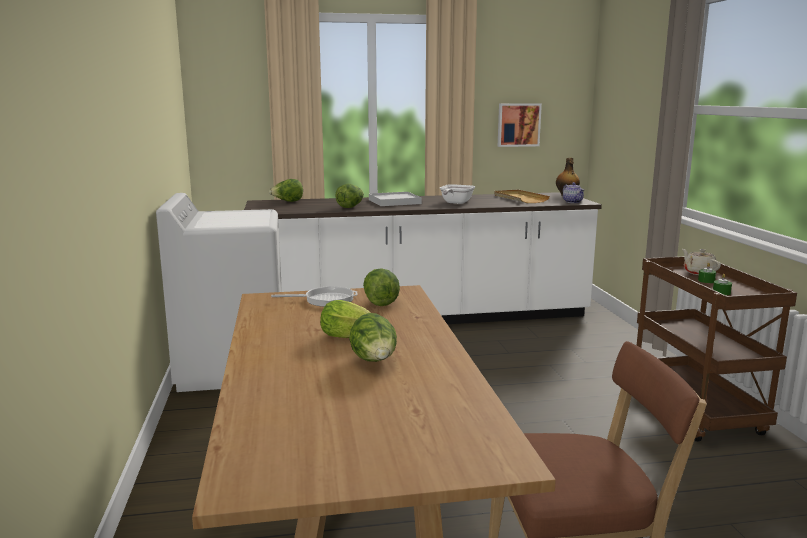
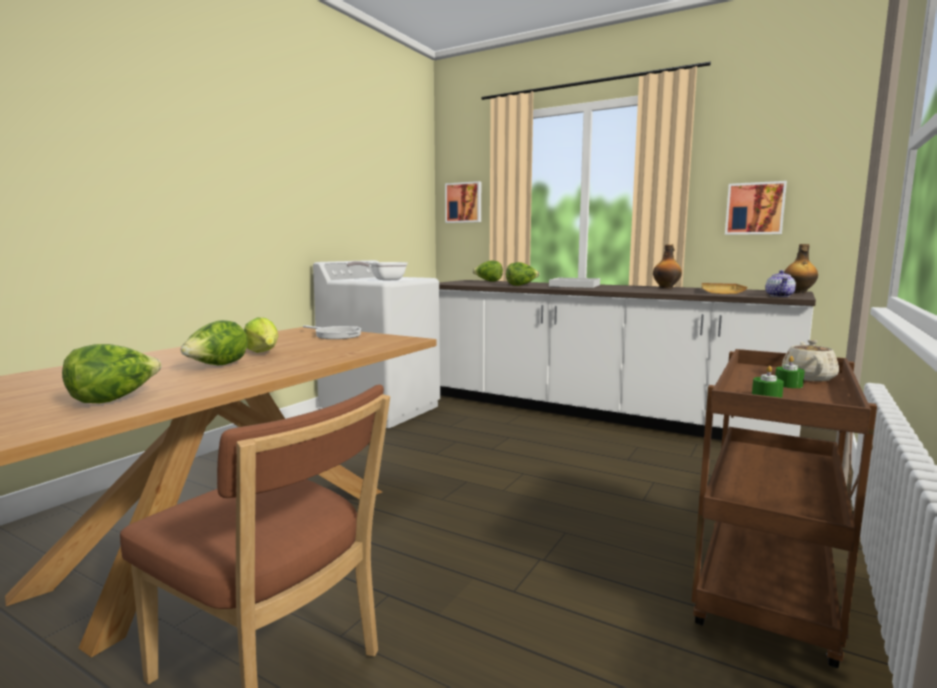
camera: 40 degrees right, 5 degrees down
(227, 109) = (464, 202): none -> picture
(381, 302) = (363, 342): lettuce -> lettuce (114, 399)
(455, 203) = (630, 289): frying pan -> frying pan (383, 280)
(472, 198) = (666, 288): none -> bottle

